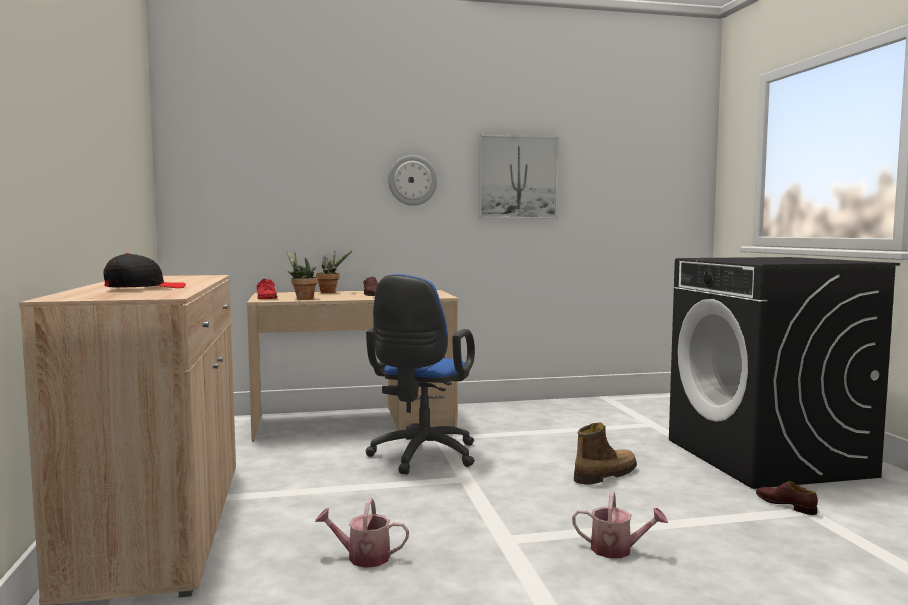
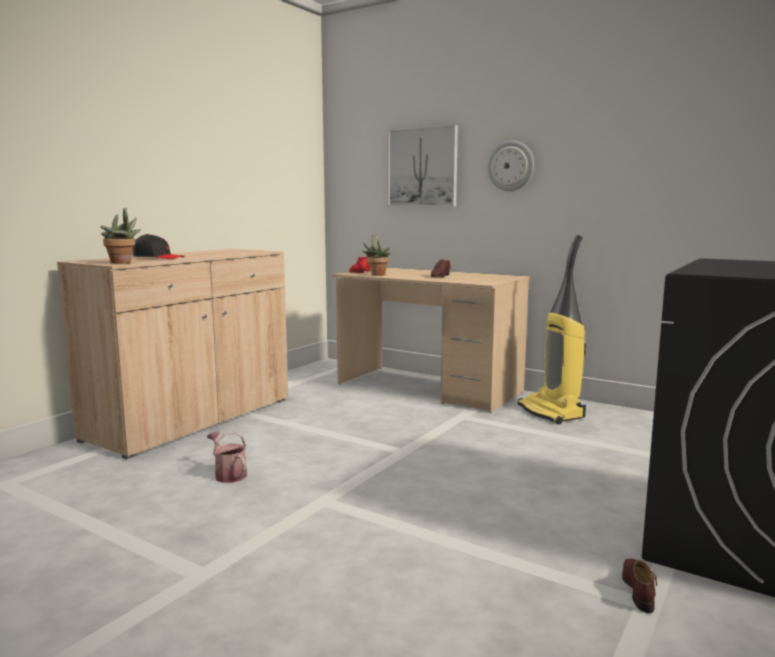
camera: 45 degrees right, 5 degrees up
(330, 292) = (427, 271): potted plant -> potted plant (123, 263)
(421, 457) = (411, 426): blue office chair -> none
(497, 416) = (552, 412): none -> vacuum cleaner
(517, 177) = (624, 157): picture -> picture (422, 167)
(604, 475) = (518, 489): boot -> none
(617, 550) = (374, 543): watering can -> none

